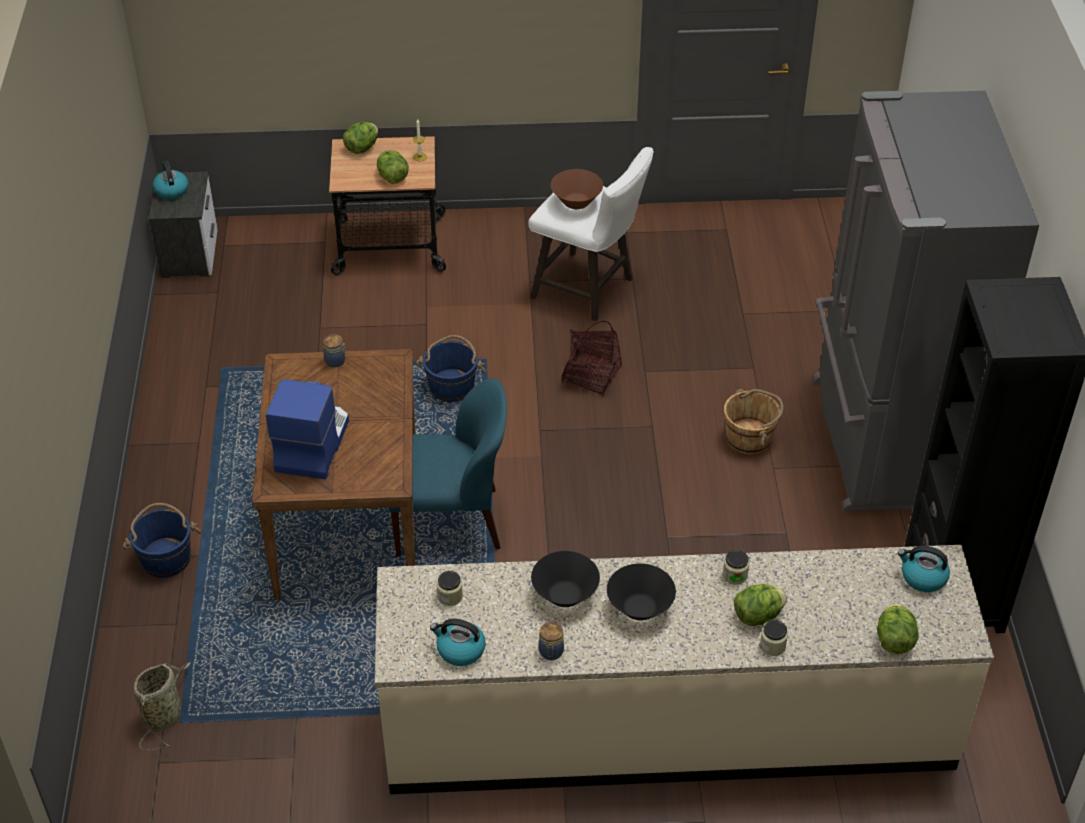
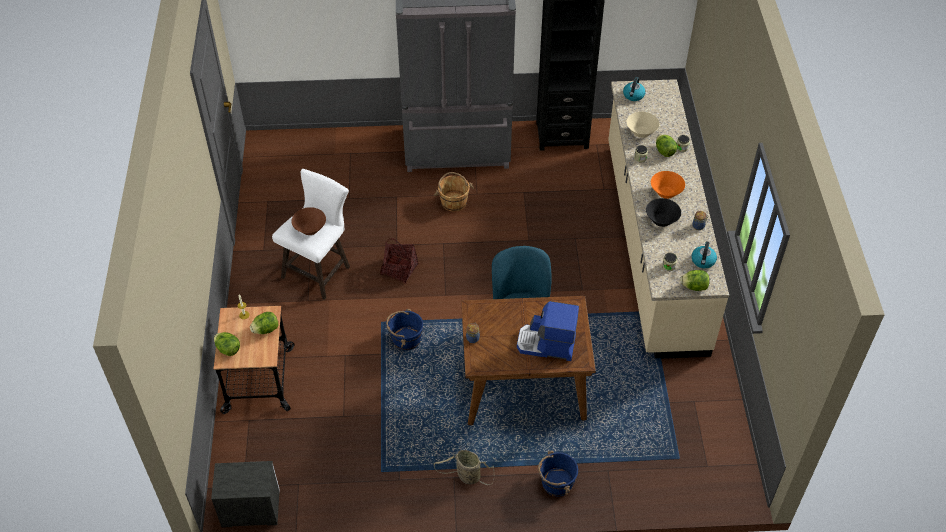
camera: 90 degrees left, 5 degrees up
(165, 715) = (675, 467): basket -> basket (467, 476)
(171, 190) = (236, 485): kettle -> none
(640, 608) = (666, 193): black bowl -> orange bowl
(810, 582) = (641, 132): none -> beige bowl
(894, 640) = (672, 108): lettuce -> lettuce (694, 287)

